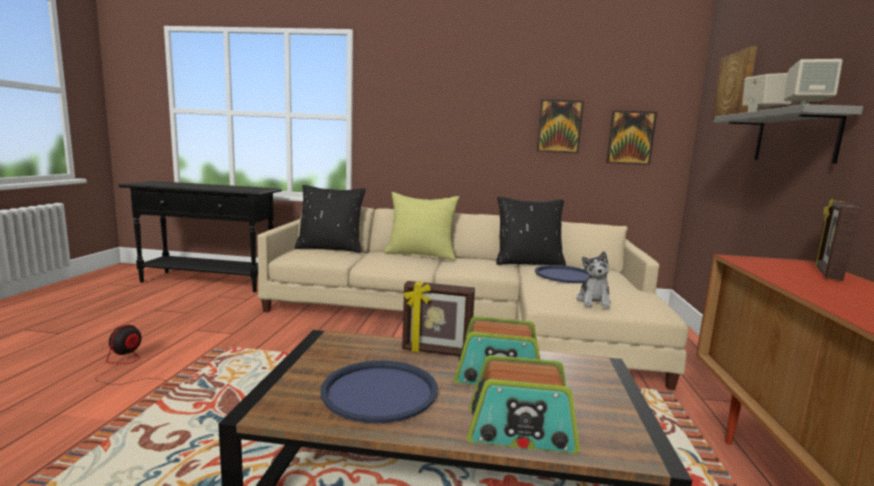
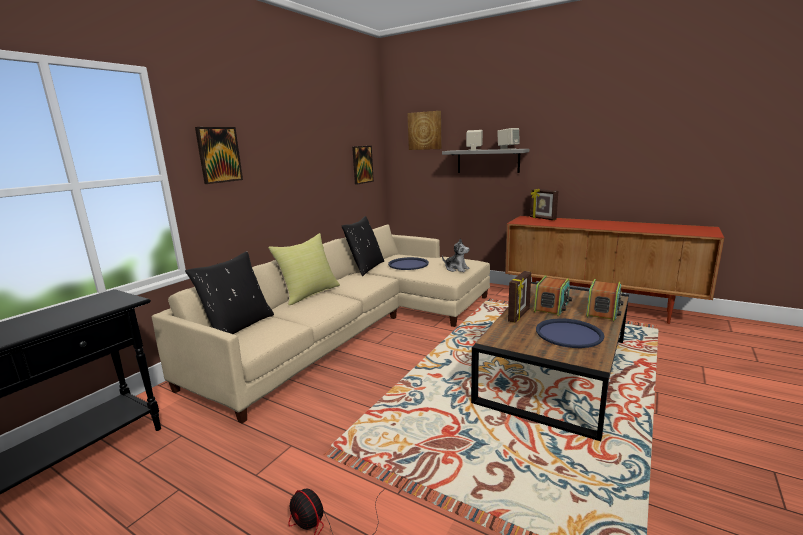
camera: 65 degrees left, 5 degrees up
(559, 126) = (329, 162): picture -> picture (219, 155)

